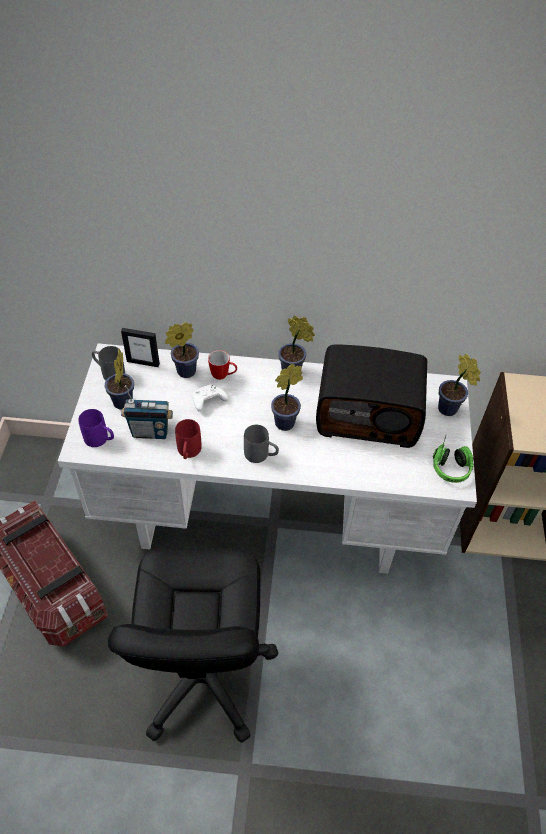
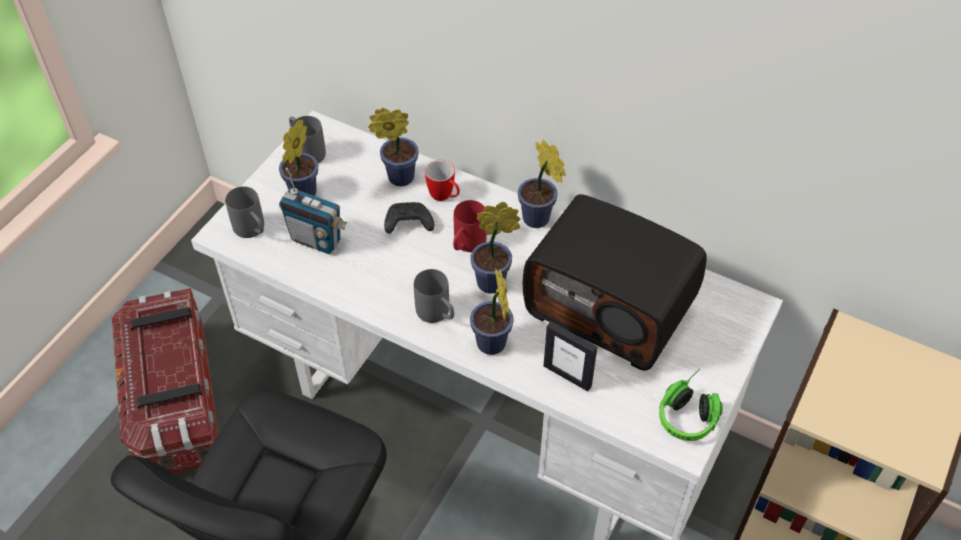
camera: 25 degrees right, 0 degrees up
(101, 440) = (253, 231): purple mug -> grey mug
(143, 362) = (354, 150): picture frame -> picture frame (567, 376)
(188, 453) = (348, 281): red mug -> red mug (466, 245)
(208, 401) = (407, 224): white game controller -> black game controller
(449, 410) = (730, 339): potted plant -> potted plant (492, 346)

